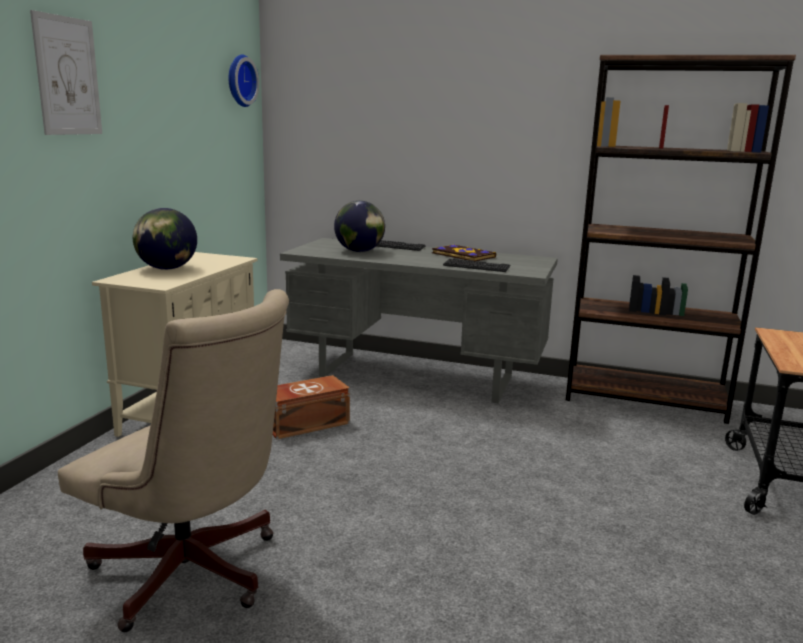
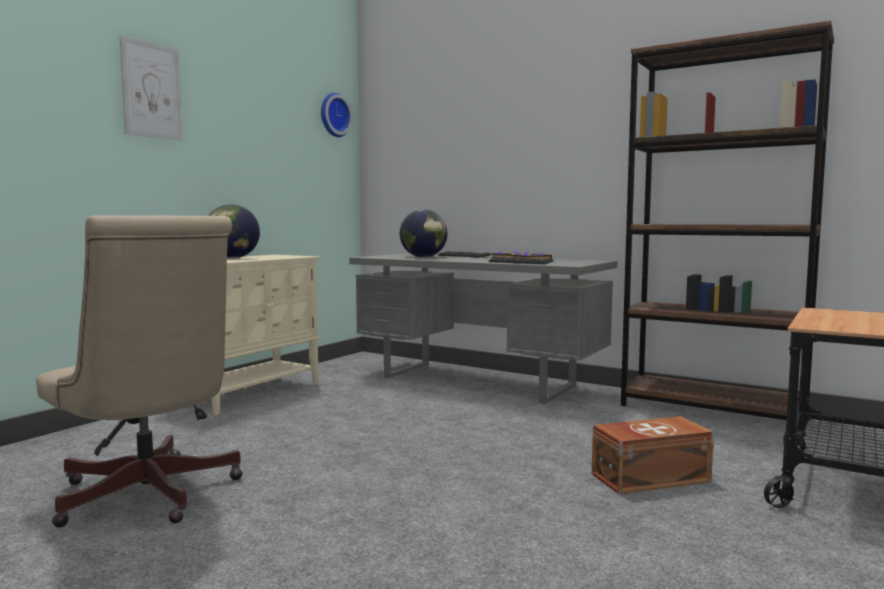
camera: 15 degrees right, 10 degrees down
(304, 423) = (342, 406): brown storage box -> brown storage box (648, 477)

